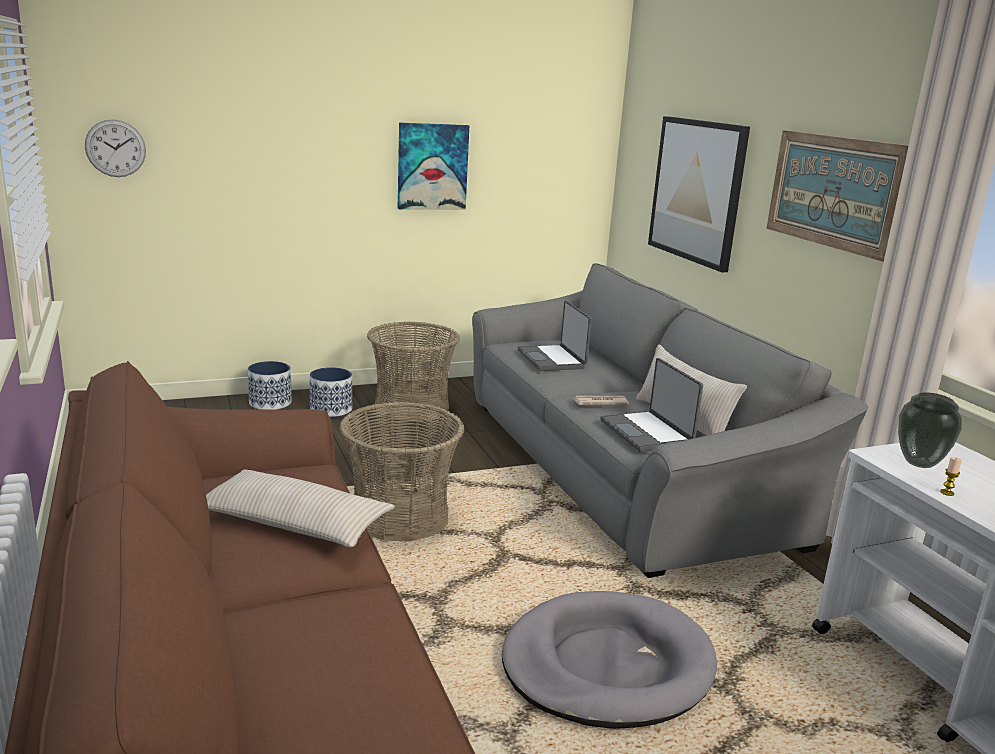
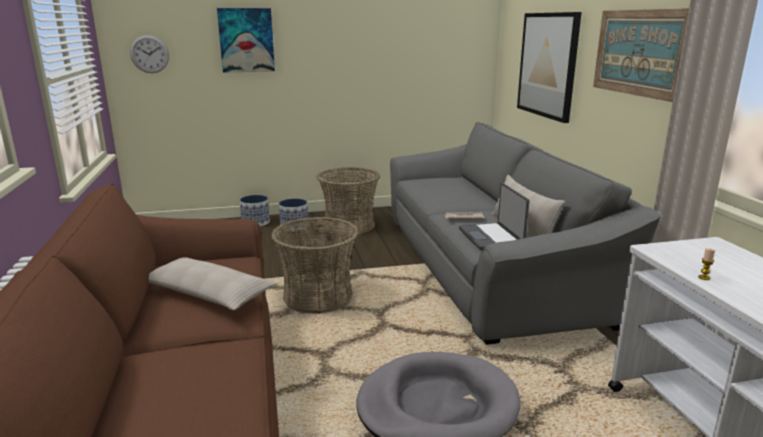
camera: 10 degrees right, 0 degrees up
(432, 166) = (362, 59): picture -> picture (246, 40)
(552, 359) = (439, 189): laptop -> none
(919, 463) = (687, 255): vase -> none

